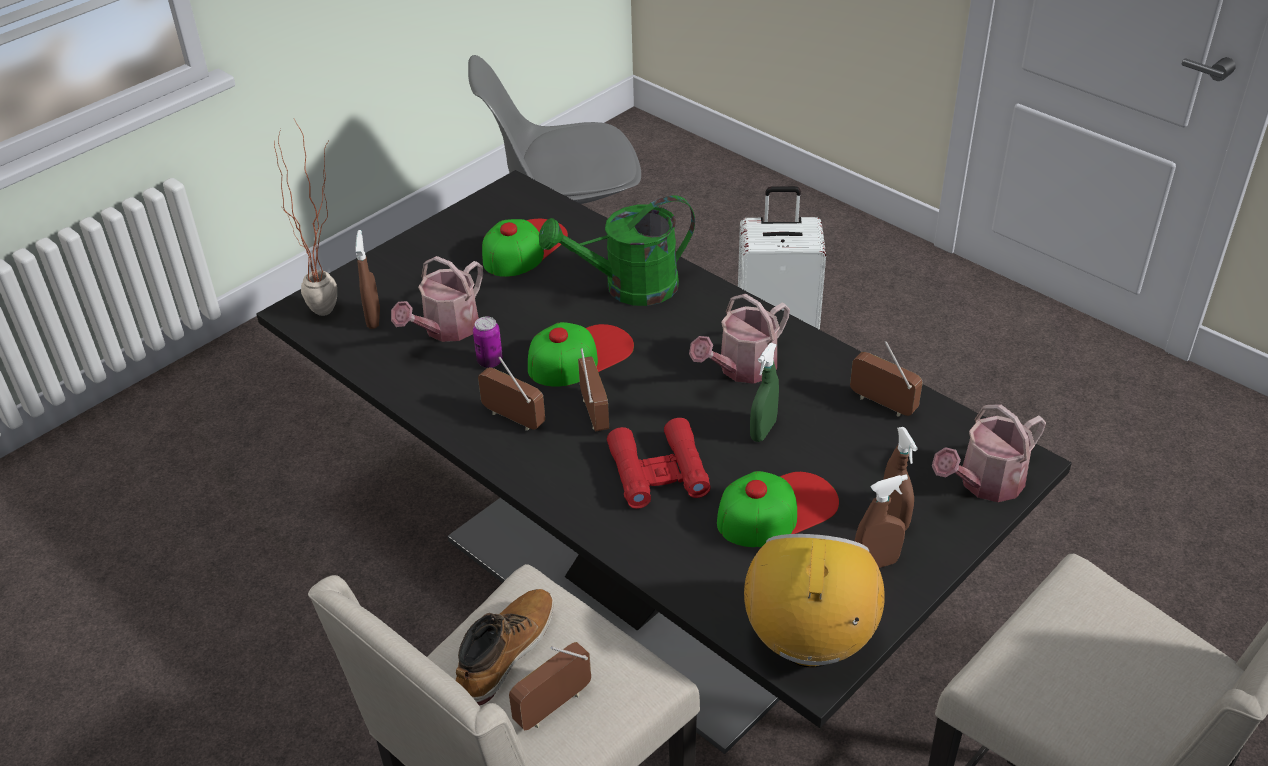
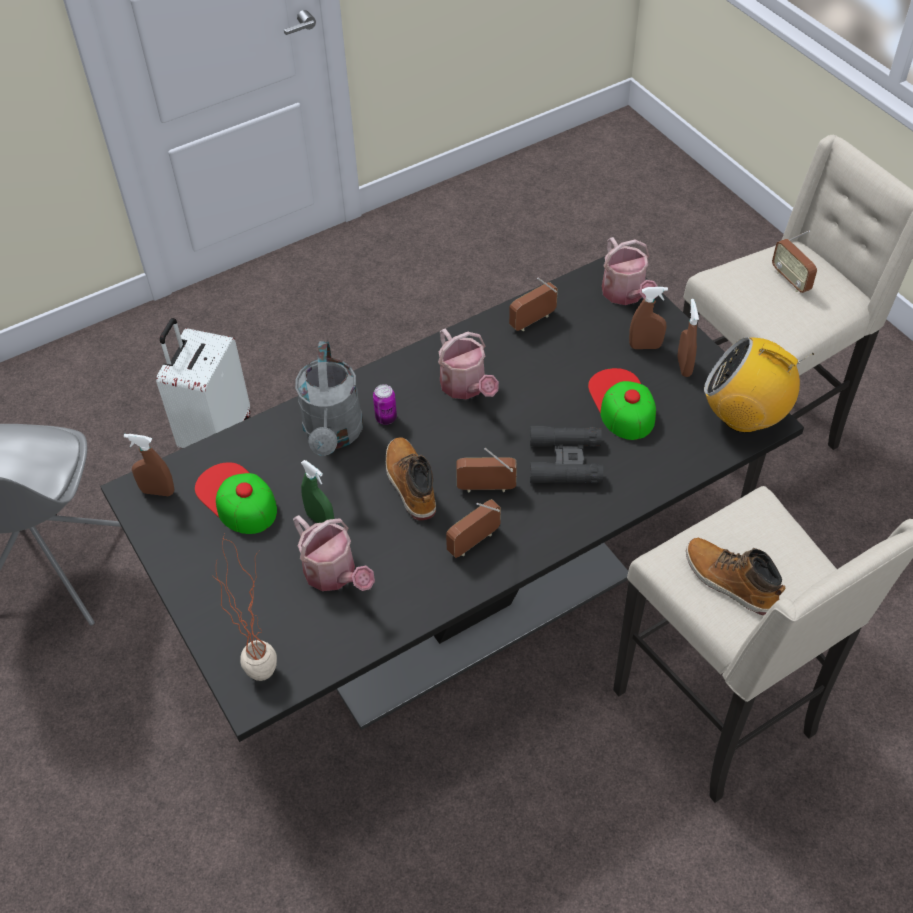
camera: 75 degrees left, 10 degrees up
(373, 318) = (293, 631): brown spray bottle -> brown spray bottle (158, 491)
(490, 361) = (393, 548): can -> can (386, 418)
(554, 707) = (782, 560): radio -> radio (790, 280)
(580, 355) = (410, 484): cap -> boot
(628, 288) = (333, 435): green watering can -> grey watering can
(658, 472) = (565, 461): red binoculars -> black binoculars
(763, 430) = (539, 391): green spray bottle -> green spray bottle (320, 520)

